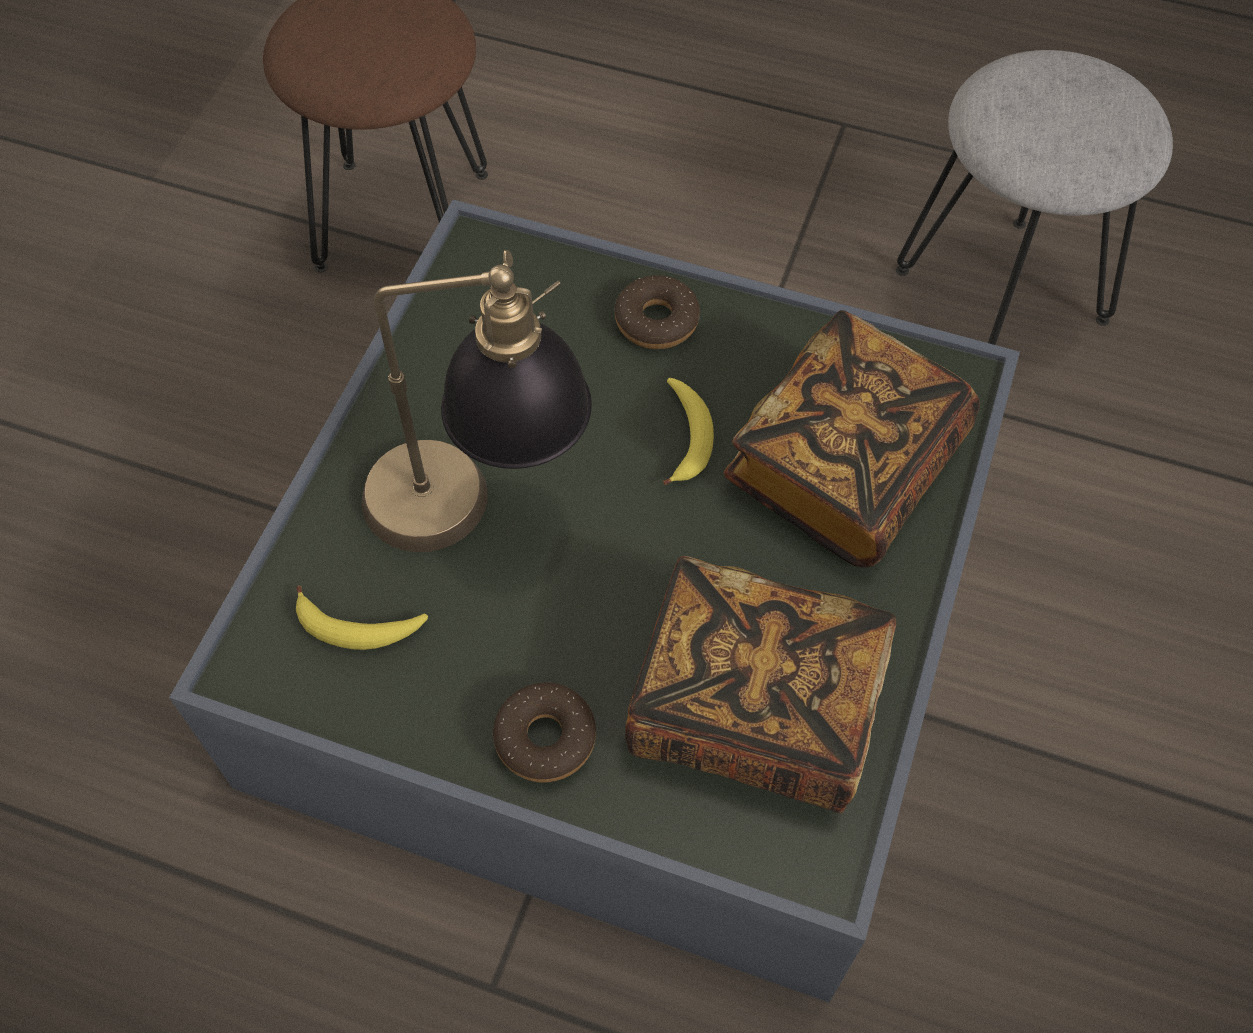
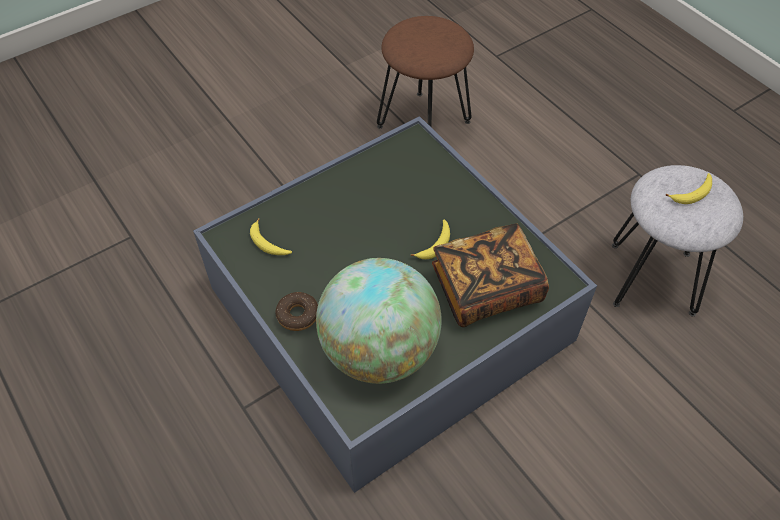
camera: 35 degrees right, 5 degrees down
(478, 509) = (339, 228): table lamp -> none
(656, 321) = (459, 198): donut -> none
(756, 709) = (379, 351): book -> globe
(1062, 100) = (692, 193): none -> banana

